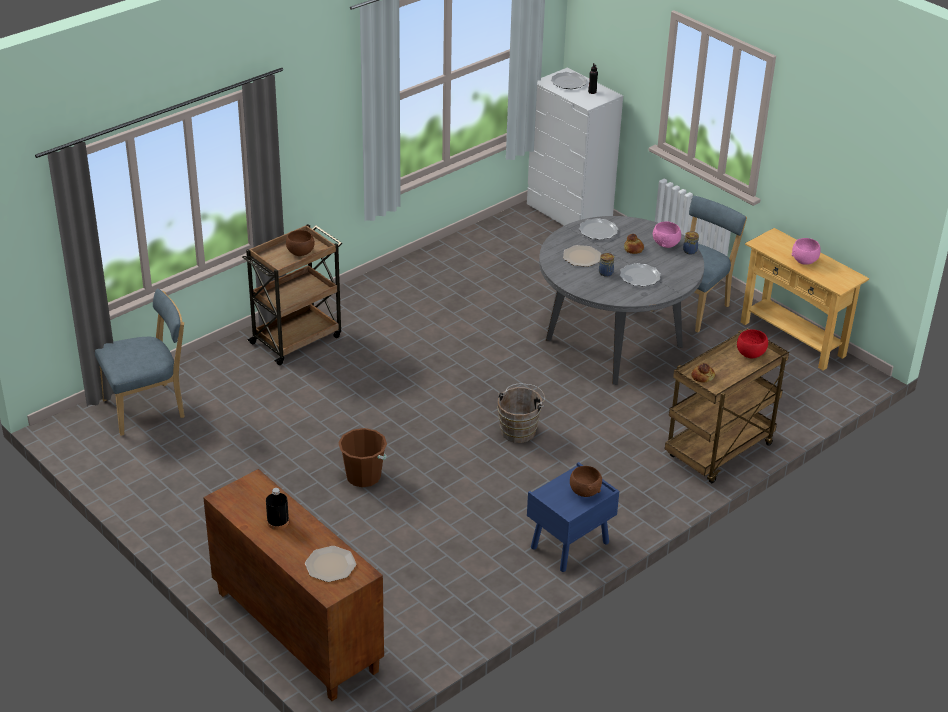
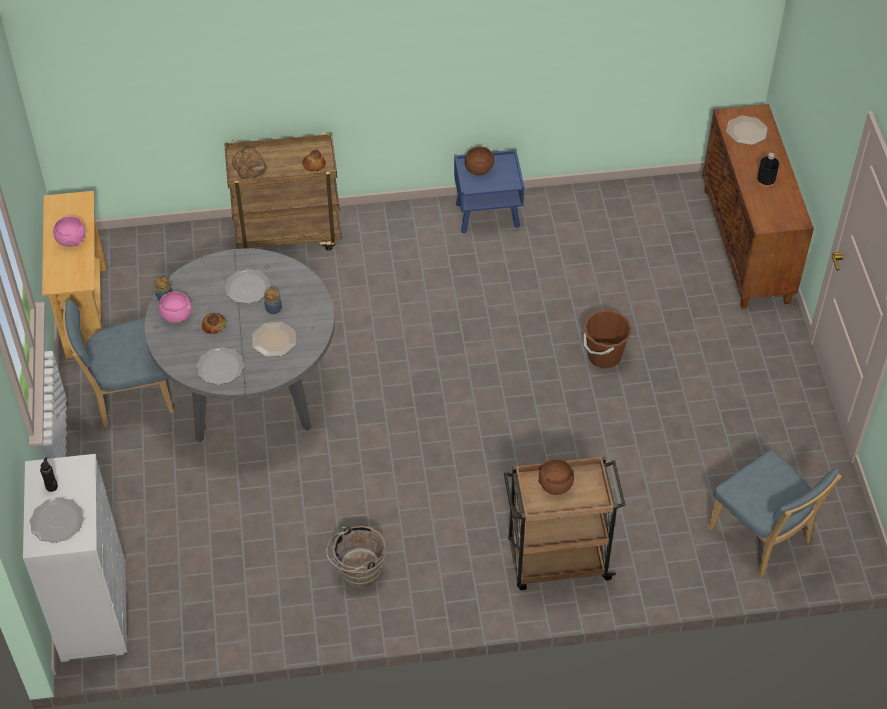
camera: 145 degrees left, 15 degrees up
(148, 408) = (762, 538): blue chair -> blue chair turned 135 degrees counterclockwise
(519, 430) = (430, 336): brown bucket -> brown bucket (357, 572)
(750, 354) = (250, 166): red bowl -> bread

